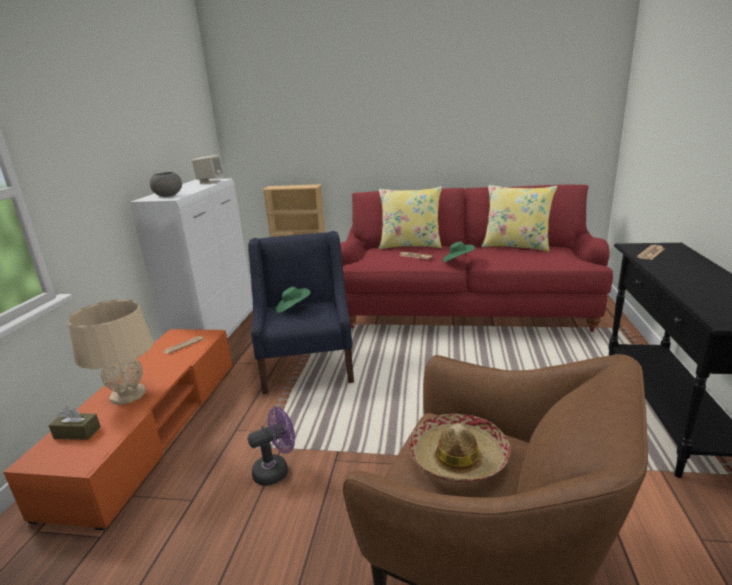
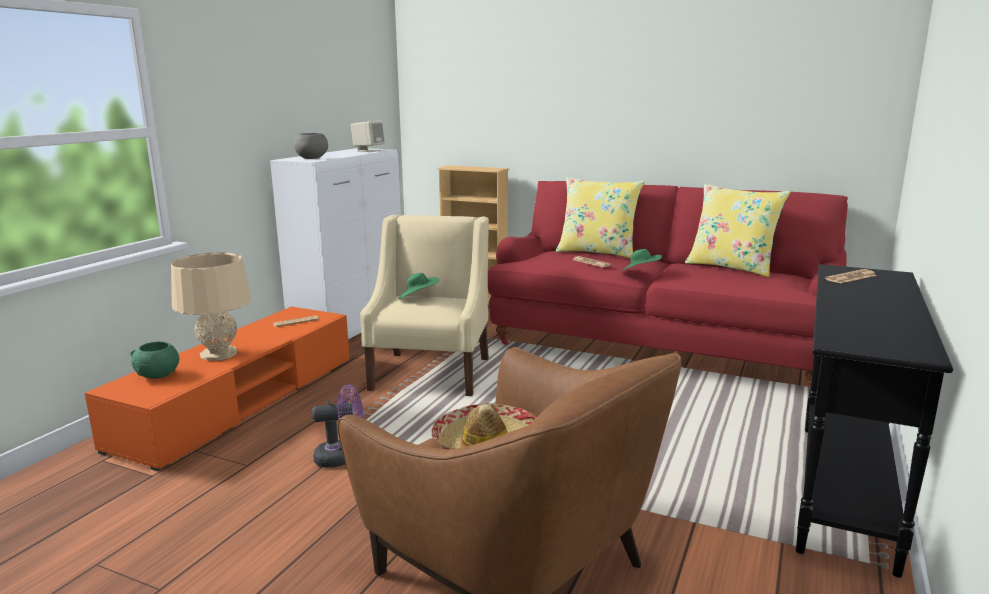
camera: 15 degrees right, 5 degrees down
(77, 433) = (158, 375): brown tissue box -> green bowl
(308, 366) = (432, 373): blue armchair -> beige armchair

